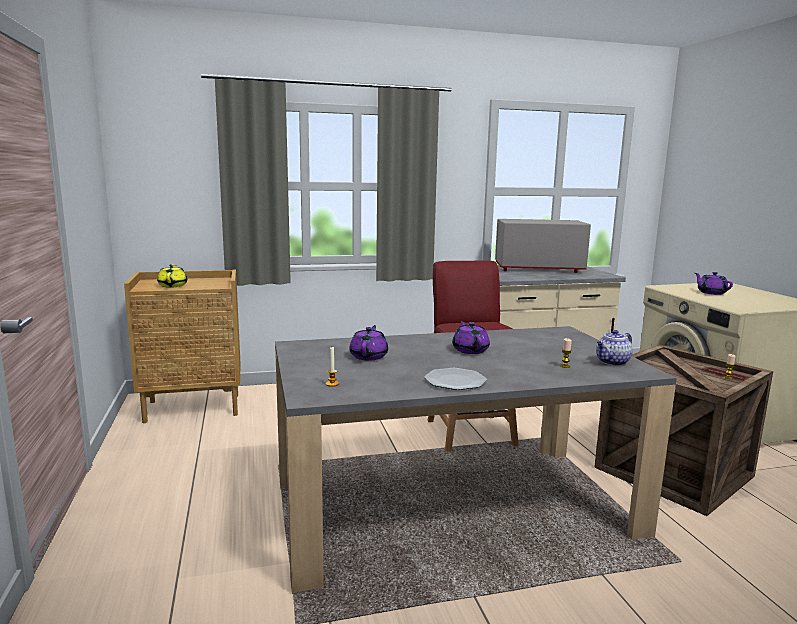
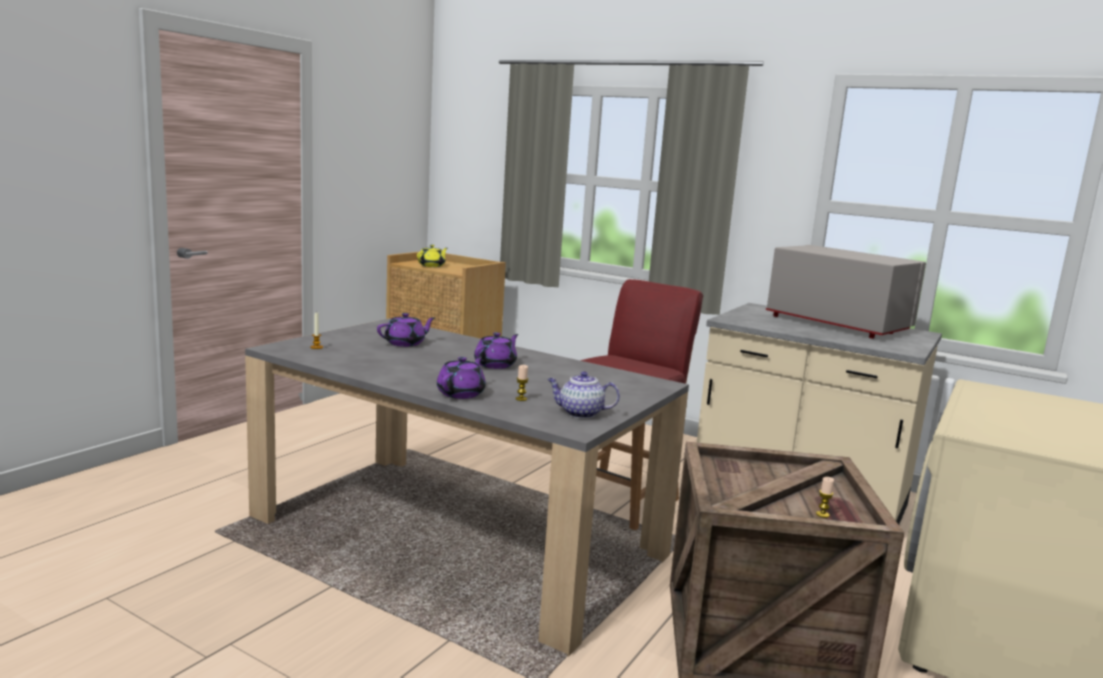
camera: 45 degrees right, 0 degrees up
(455, 381) = (393, 373): plate -> none
(711, 293) = (1026, 410): purple teapot -> purple teapot (461, 393)

